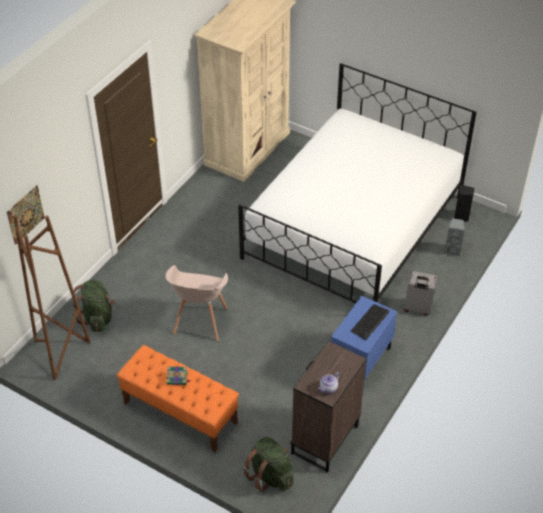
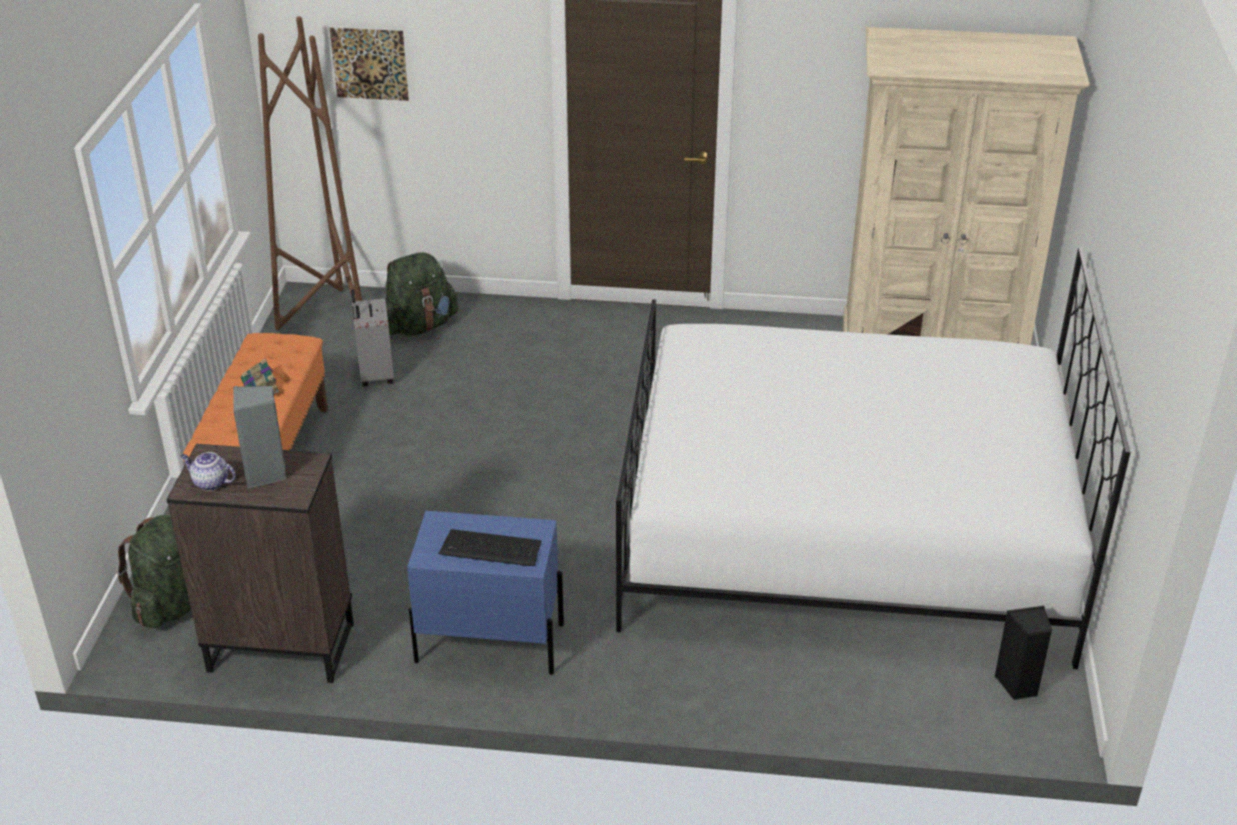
camera: 65 degrees right, 10 degrees down
(200, 321) = (475, 425): beige chair -> none
(417, 308) = (688, 686): grey suitcase -> grey suitcase (375, 375)
(452, 250) = (899, 697): grey speaker -> grey speaker (265, 474)

